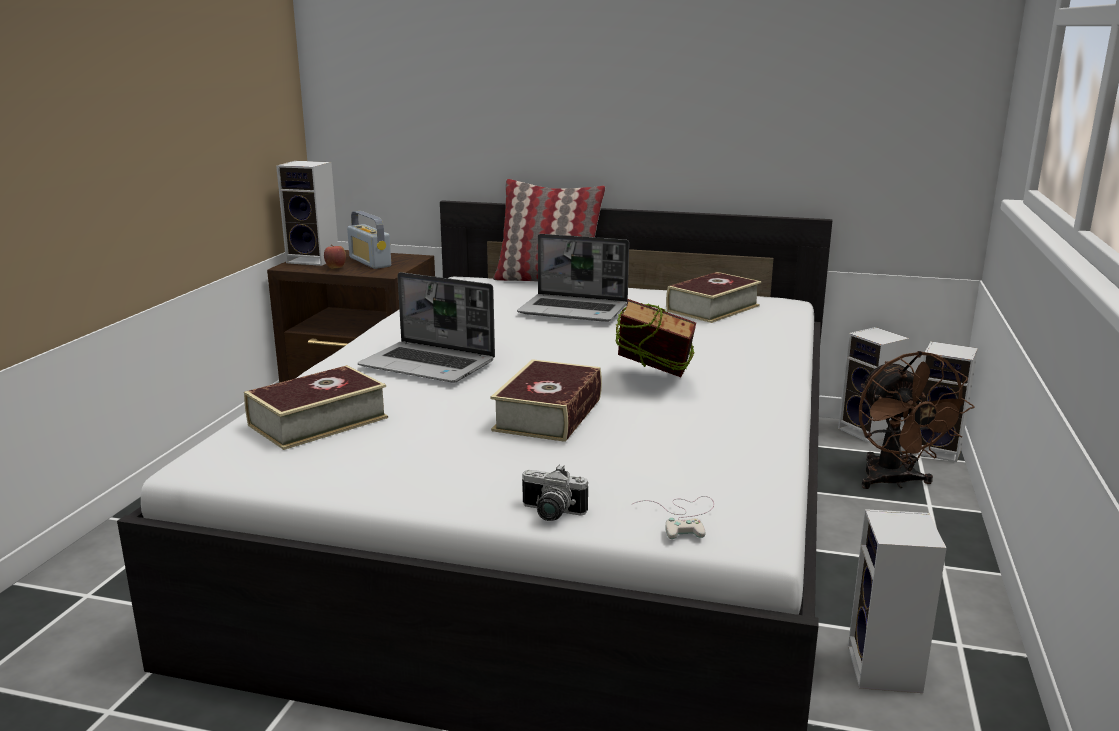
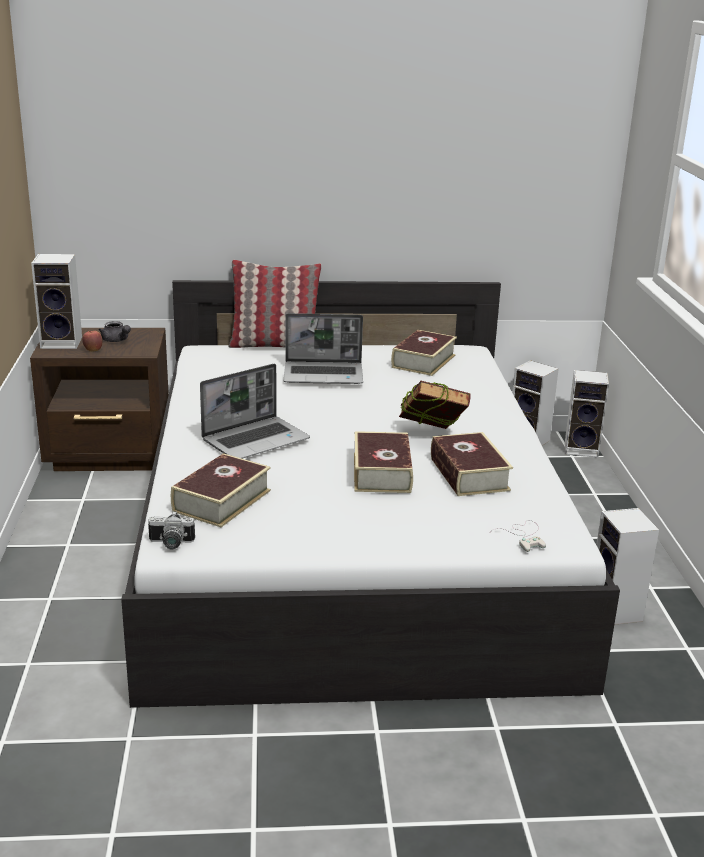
camera: 20 degrees left, 5 degrees up
(370, 262) = (116, 340): radio -> grey teapot
(429, 365) = (256, 440): laptop -> laptop turned 45 degrees counterclockwise
(550, 514) = (442, 546): camera -> camera (170, 544)
(667, 430) = (469, 474): none -> book
(894, 482) = (564, 479): brown fan -> none

